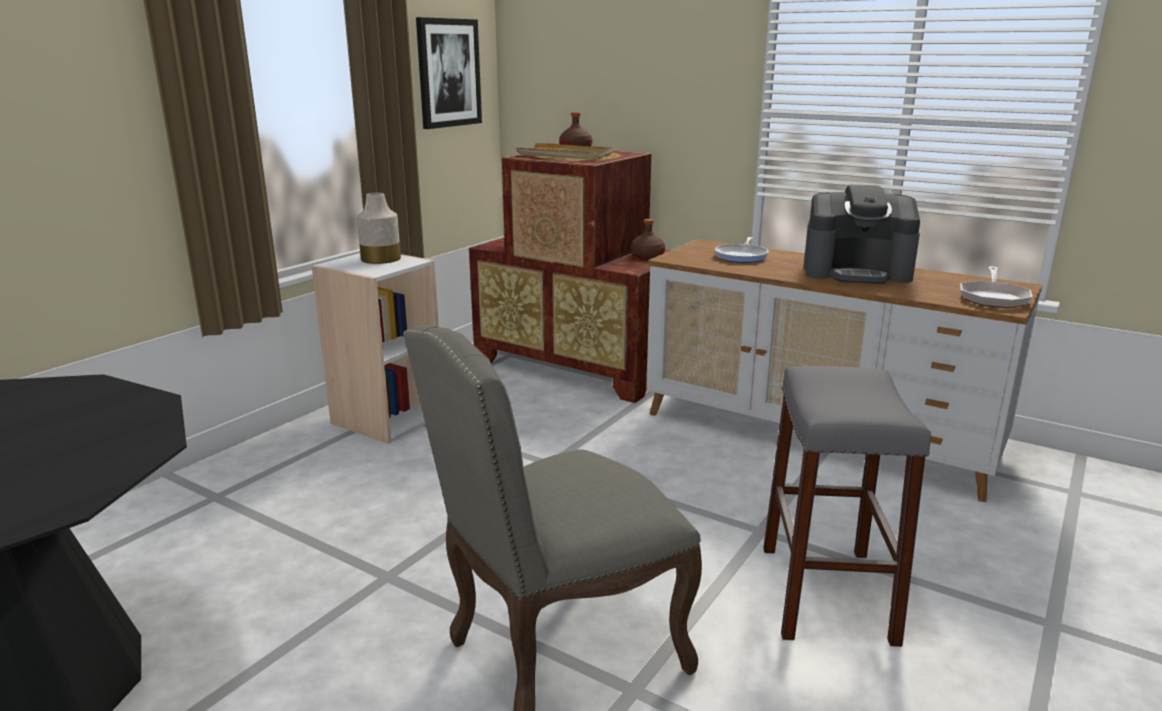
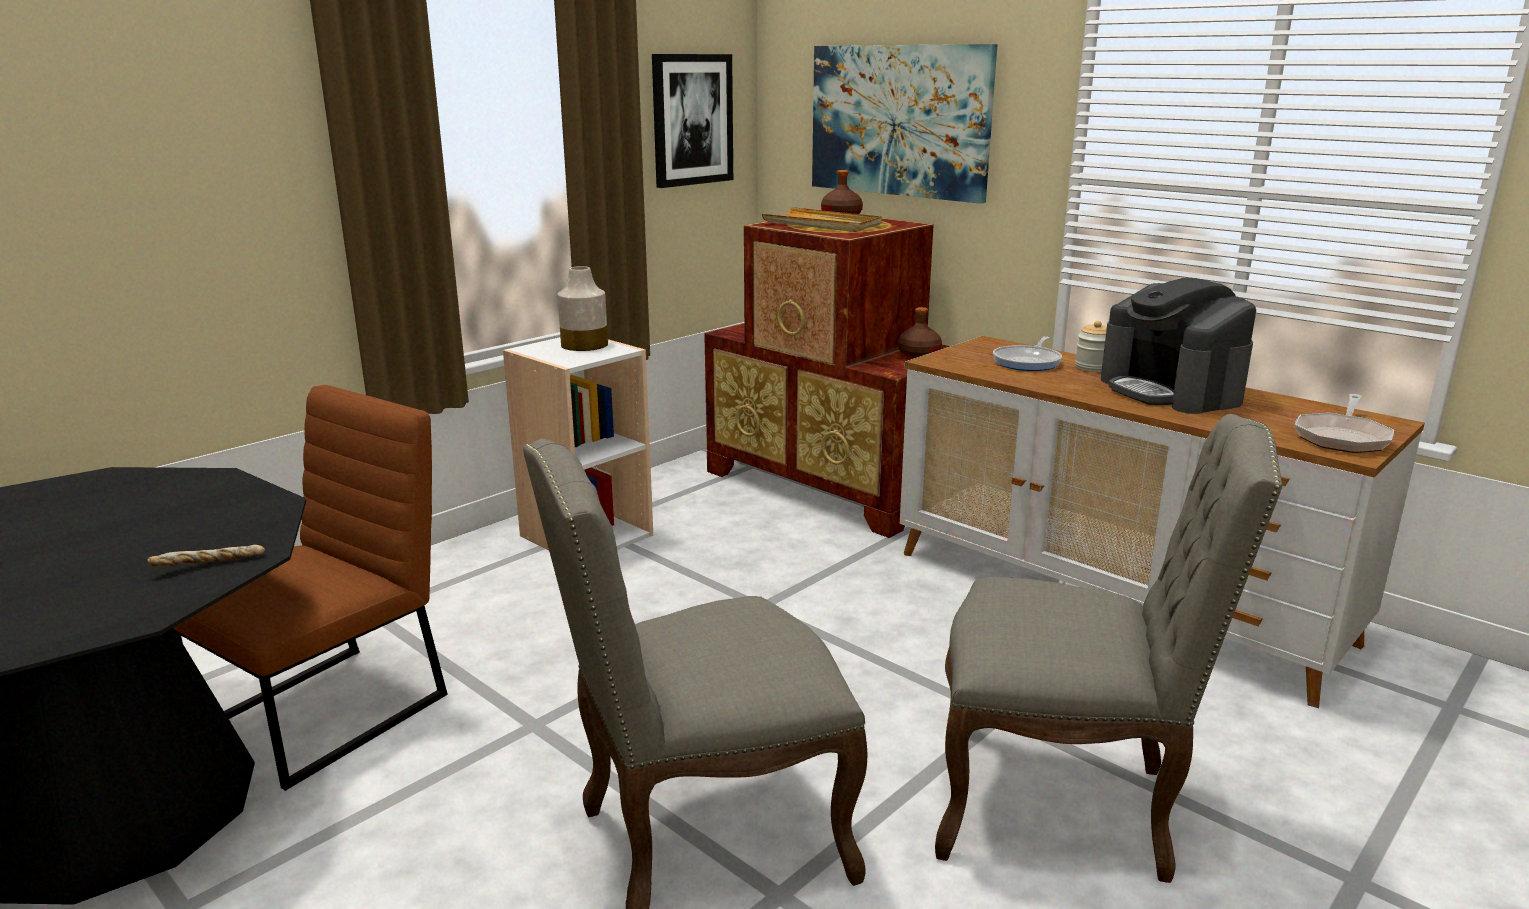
camera: 10 degrees right, 0 degrees up
(113, 458) = (209, 566): none -> bread
(201, 583) = (331, 710): none -> brown chair
(619, 72) = (899, 121): none -> picture
(791, 258) = (1092, 367): none -> jar
(826, 593) = (1060, 805): grey stool -> grey chair
(857, 272) = (1171, 391): coffee machine -> coffee machine turned 45 degrees clockwise

